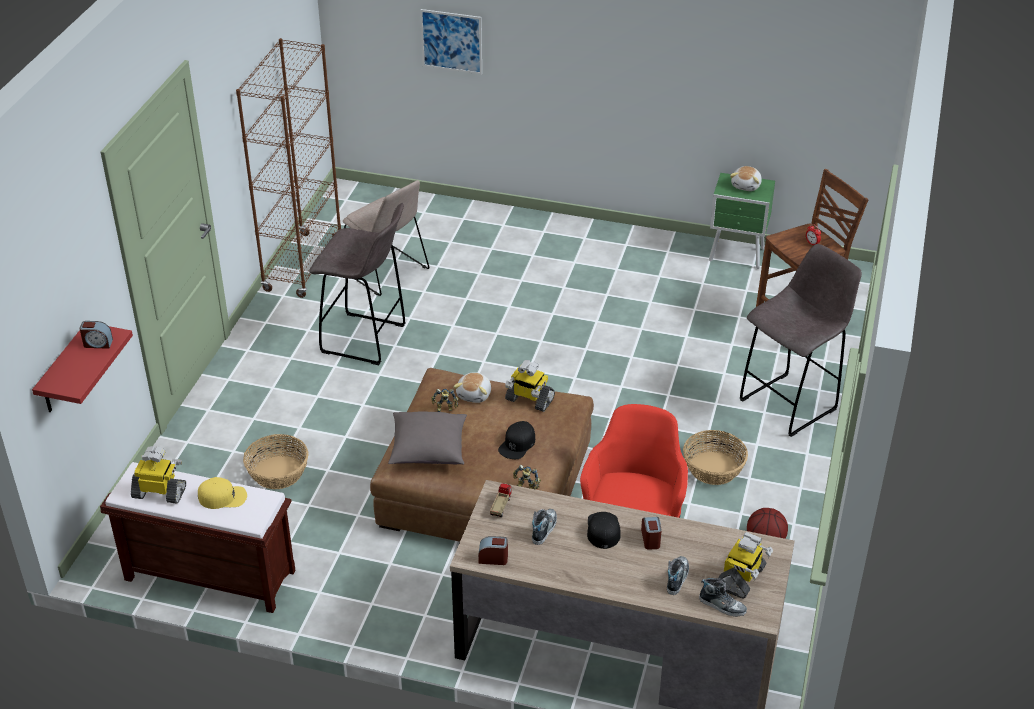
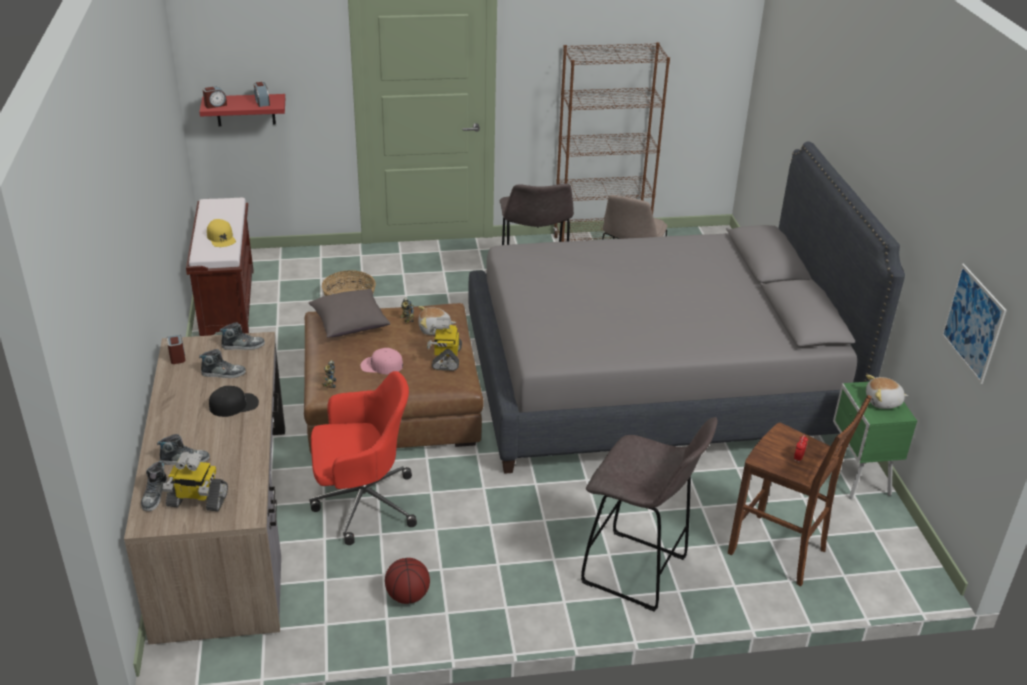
camera: 65 degrees right, 5 degrees down
(160, 492) = (216, 214): toy robot -> none
(451, 41) = (796, 127): picture -> picture (973, 323)
(500, 506) = (243, 345): toy truck -> shoe
(517, 444) = (381, 365): black cap -> pink cap
(558, 313) = (653, 383): none -> grey bed
(651, 539) = (232, 434): alarm clock -> alarm clock (215, 105)
(713, 468) = (496, 534): basket -> none

